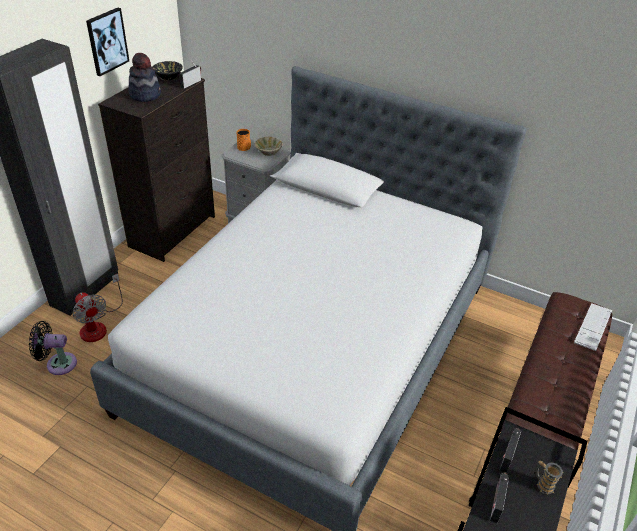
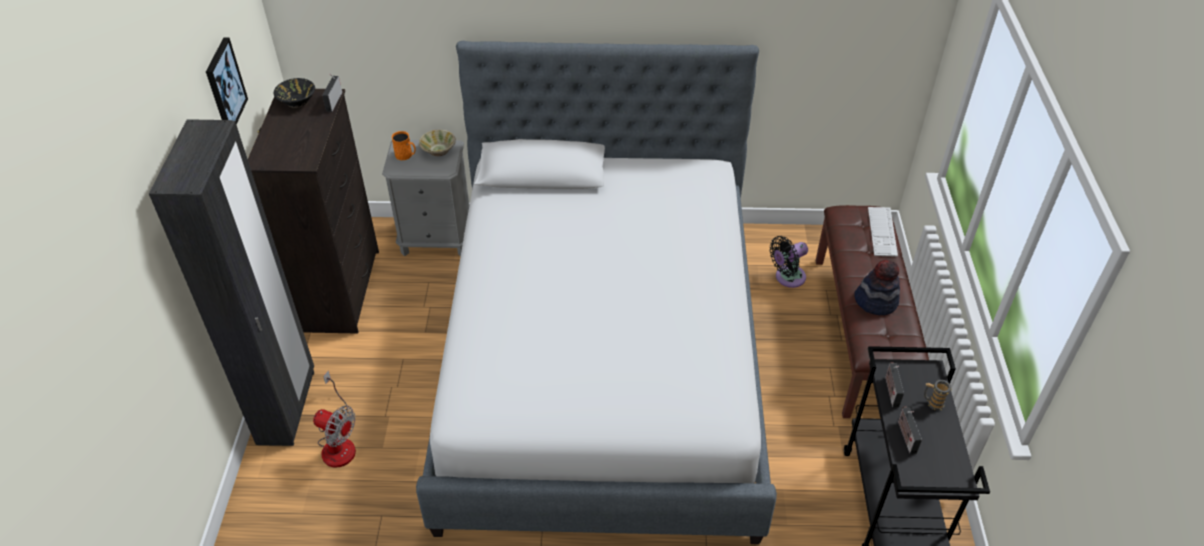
camera: 25 degrees left, 5 degrees up
(58, 363) = (325, 506): black fan -> black fan (787, 278)
(145, 95) = (292, 137): hat -> hat (876, 301)

